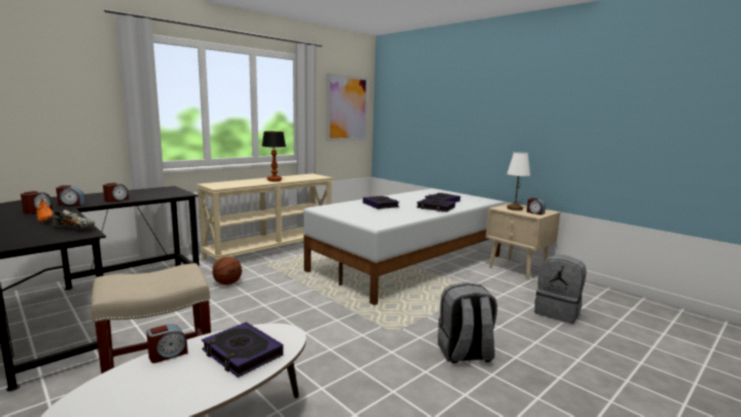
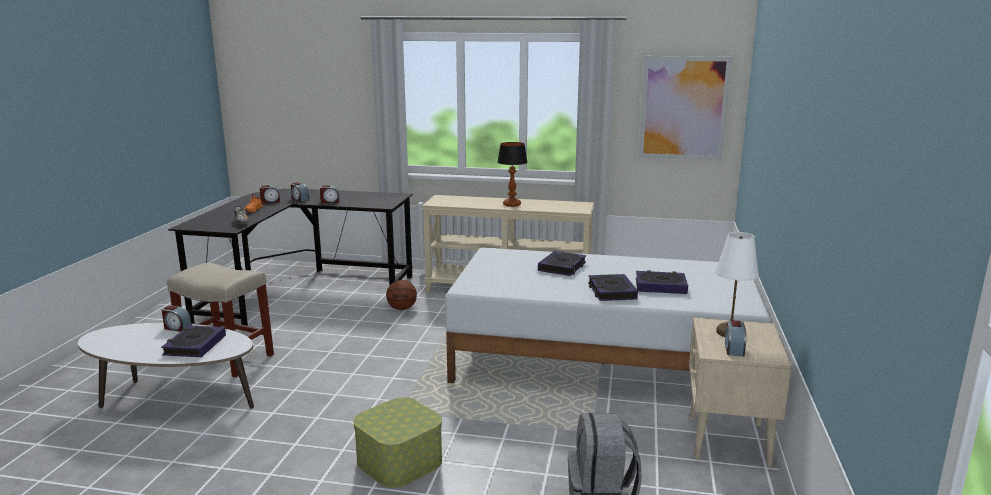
camera: 55 degrees right, 5 degrees up
(464, 354) = (399, 461): grey backpack -> storage box

